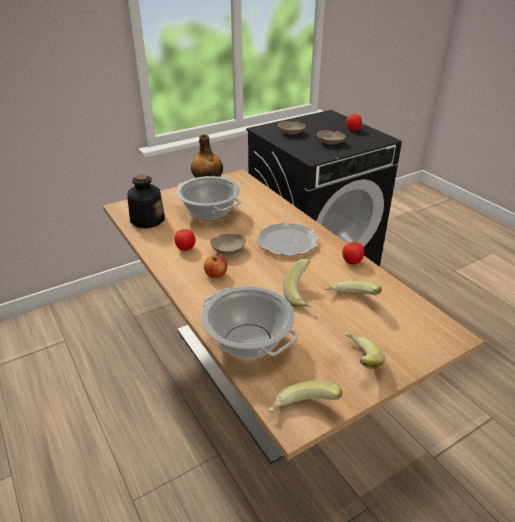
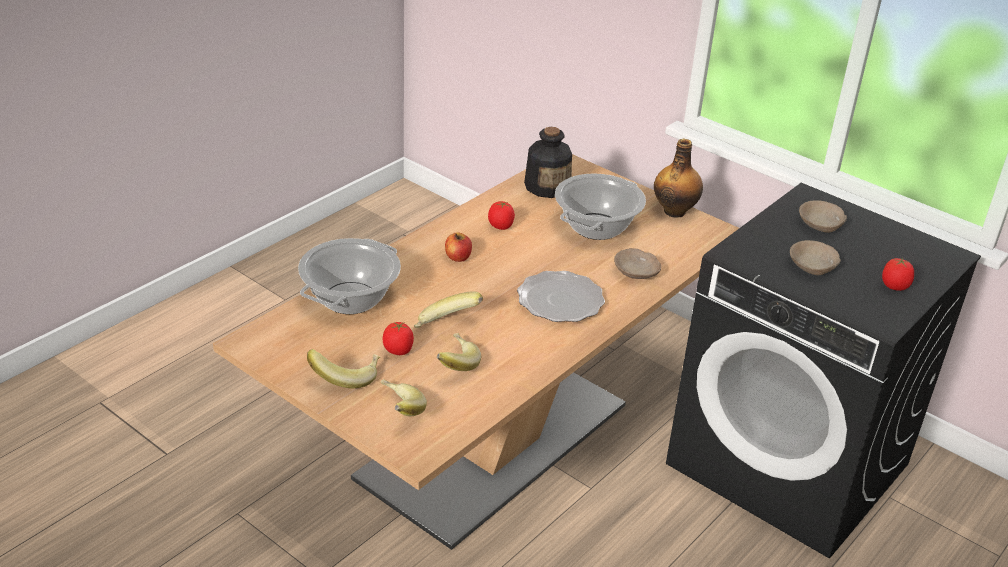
camera: 70 degrees right, 0 degrees up
(228, 249) = (514, 257): beige bowl -> beige bowl (636, 272)
(302, 411) = (263, 345): banana -> banana (397, 411)
(352, 261) = (543, 360): tomato -> tomato (398, 350)

